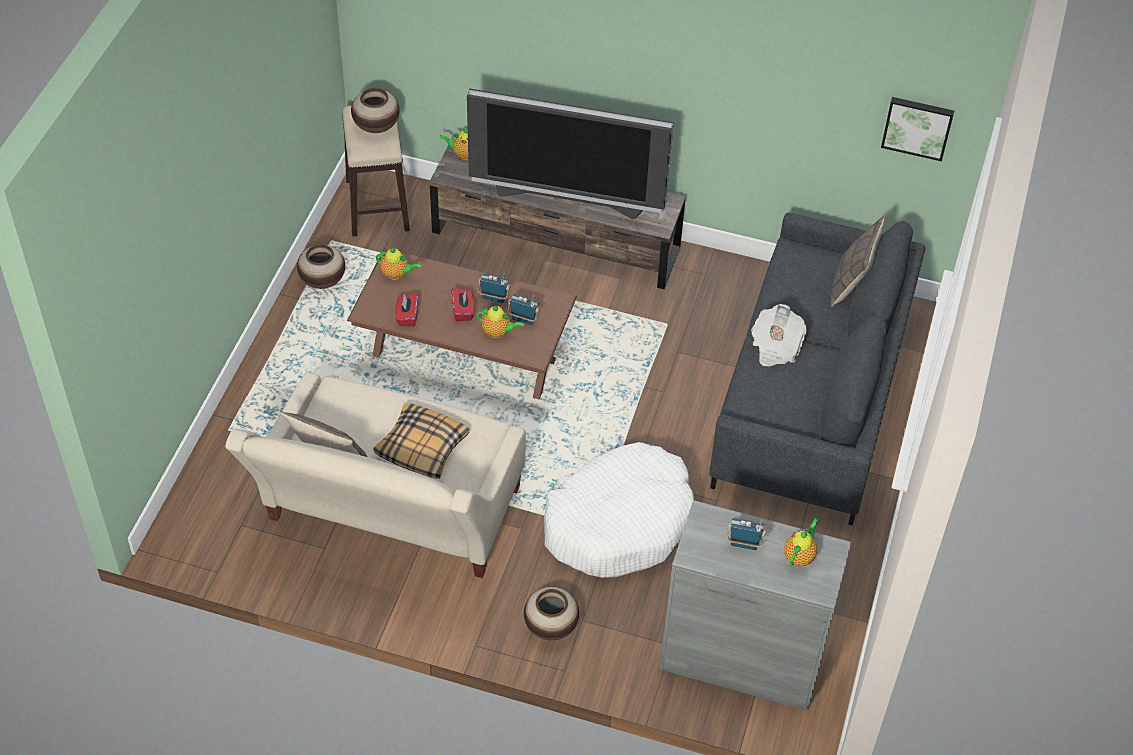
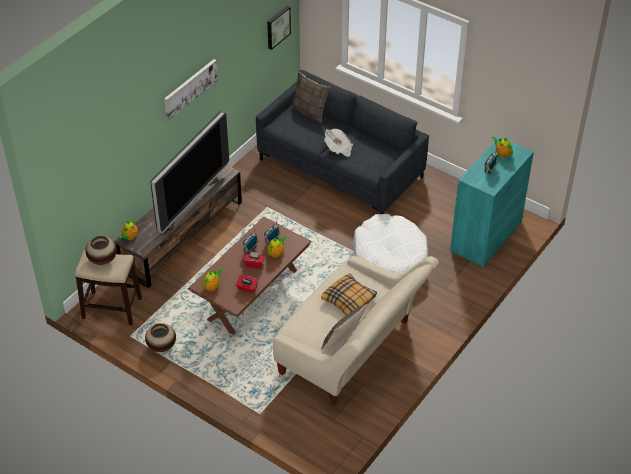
camera: 70 degrees left, 5 degrees down
(550, 627) = (446, 301): vase -> none
(671, 57) = (190, 88): none -> picture
(742, 658) = (486, 236): grey cabinet -> turquoise cabinet

